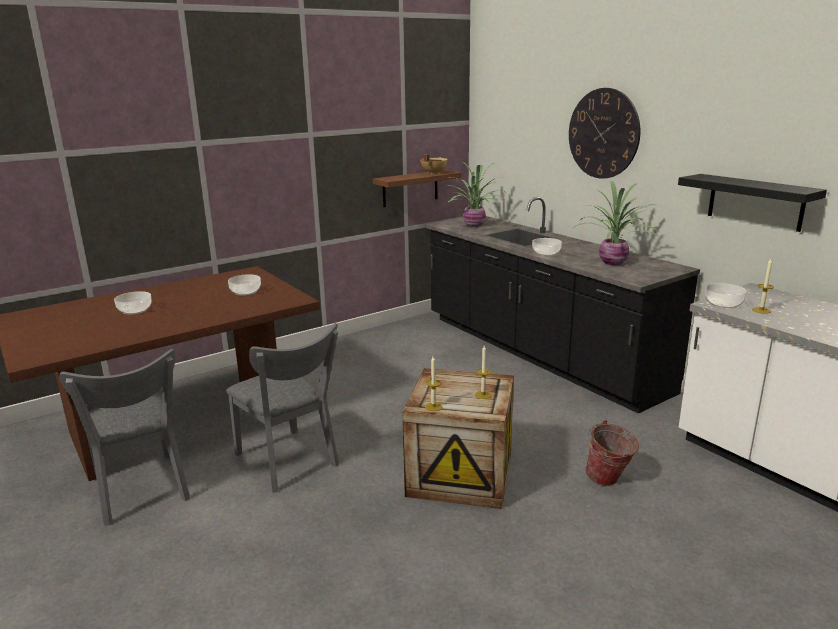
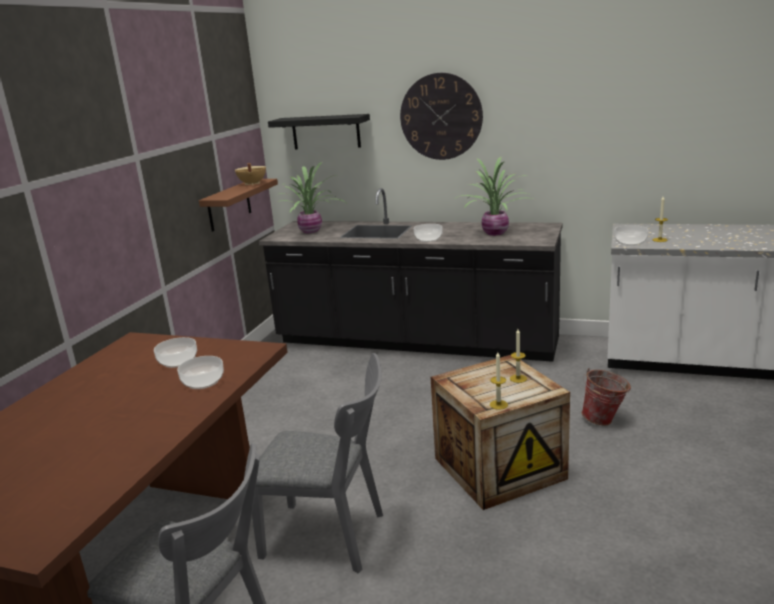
camera: 35 degrees left, 0 degrees up
(135, 310) = (68, 429): bowl -> bowl (203, 382)
(755, 202) = (604, 156): black shelf -> black shelf (326, 132)

